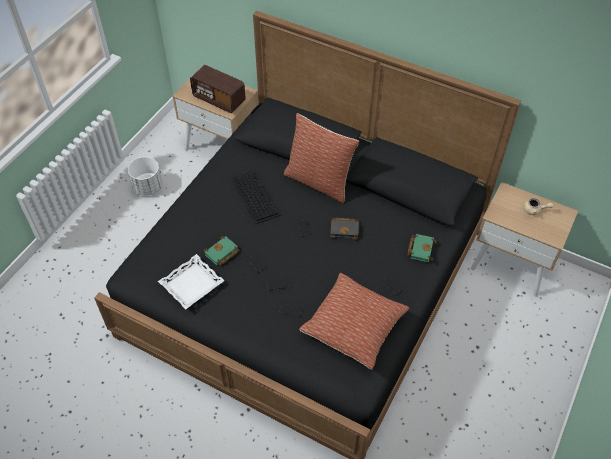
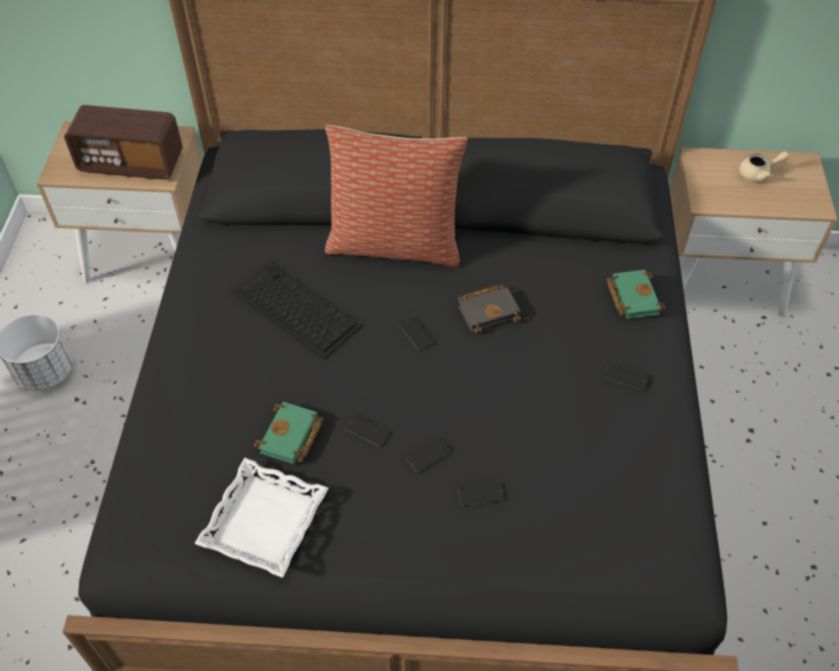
camera: 25 degrees left, 0 degrees up
(354, 326) = (608, 476): pillow -> none

